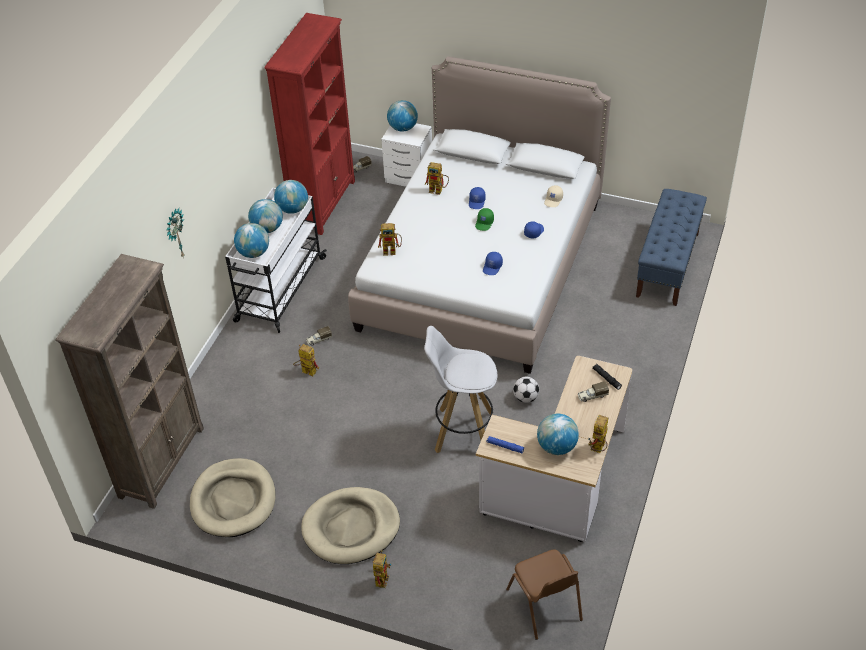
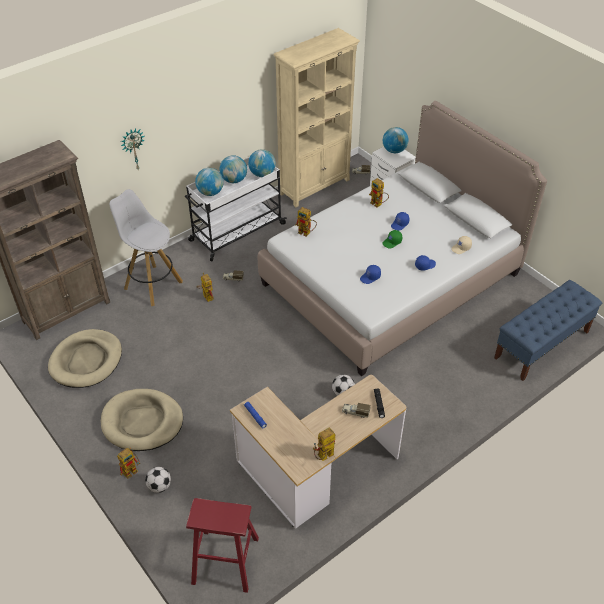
camera: 30 degrees right, 0 degrees up
(323, 203) = (315, 186): red bookcase -> beige bookcase
(423, 577) = (159, 486): none -> football
(462, 431) = (276, 394): white stool -> white stool (152, 285)
(545, 605) = (225, 560): brown chair -> red stool
(556, 447) = (293, 437): globe -> none

